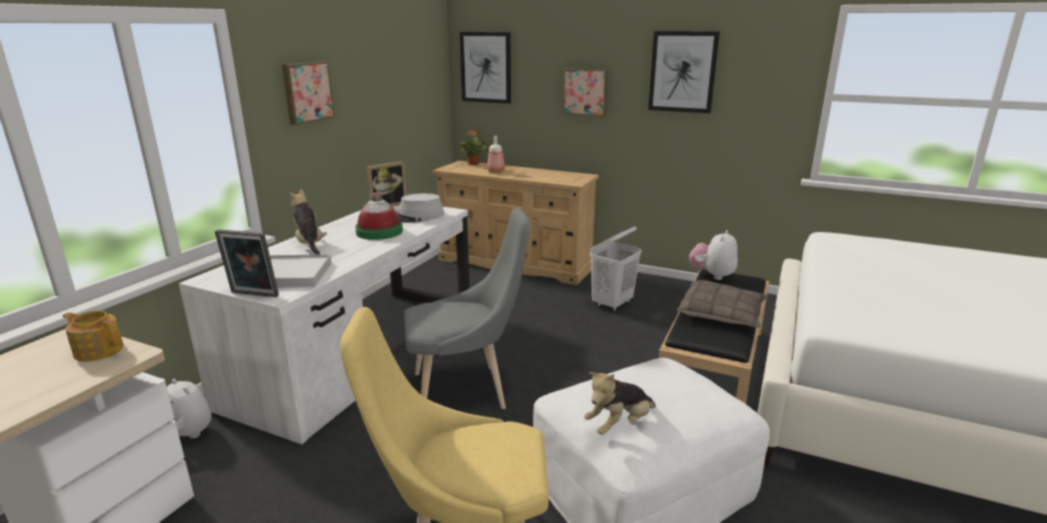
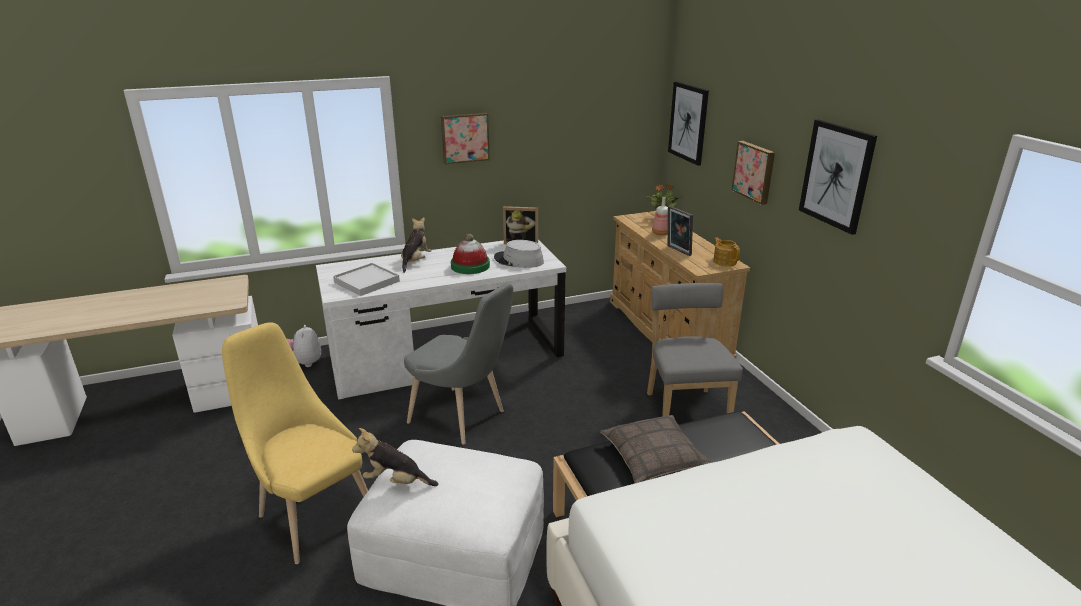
camera: 45 degrees right, 5 degrees up
(98, 350) = (228, 294): teapot -> teapot (724, 261)
(253, 295) = (327, 288): picture frame -> picture frame (677, 251)
(612, 304) = (685, 409): white laundry basket -> grey chair
(712, 275) = (729, 421): plush toy -> none

